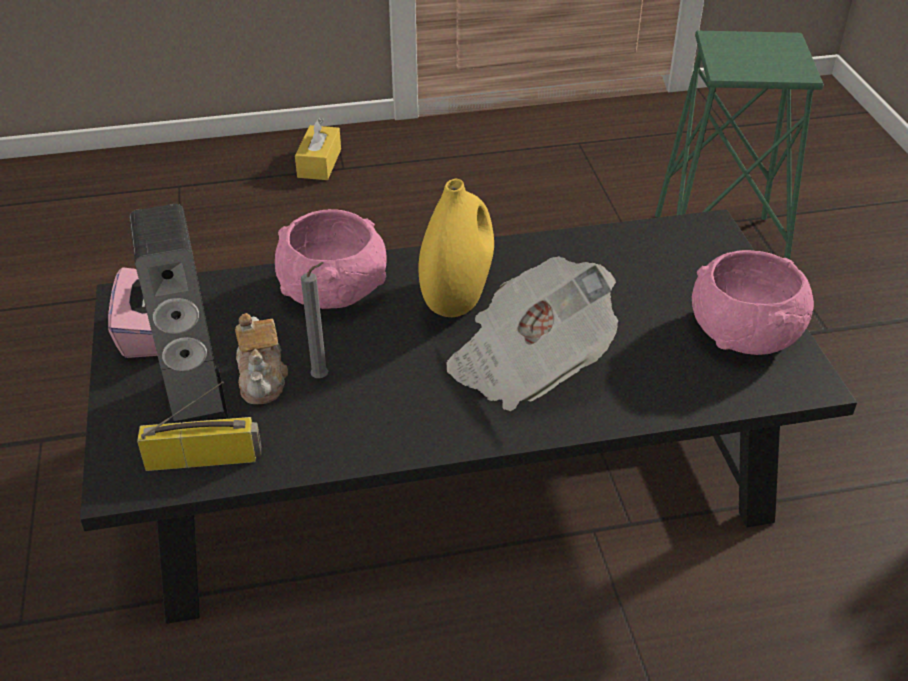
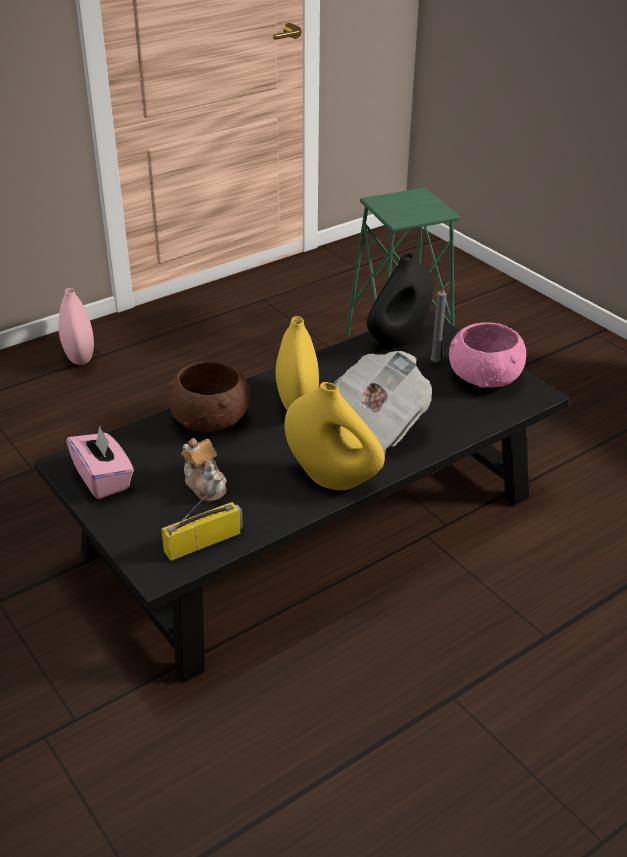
camera: 25 degrees left, 5 degrees down
(196, 398) = (168, 509): speaker -> none
(319, 163) = (79, 356): yellow tissue box -> pink vase
(323, 377) = (245, 472): grey candle -> grey candle (436, 362)
(333, 290) = (210, 419): pink bowl -> brown bowl
(427, 421) = (333, 478): none -> yellow vase
(655, 244) = (398, 339): none -> black vase

